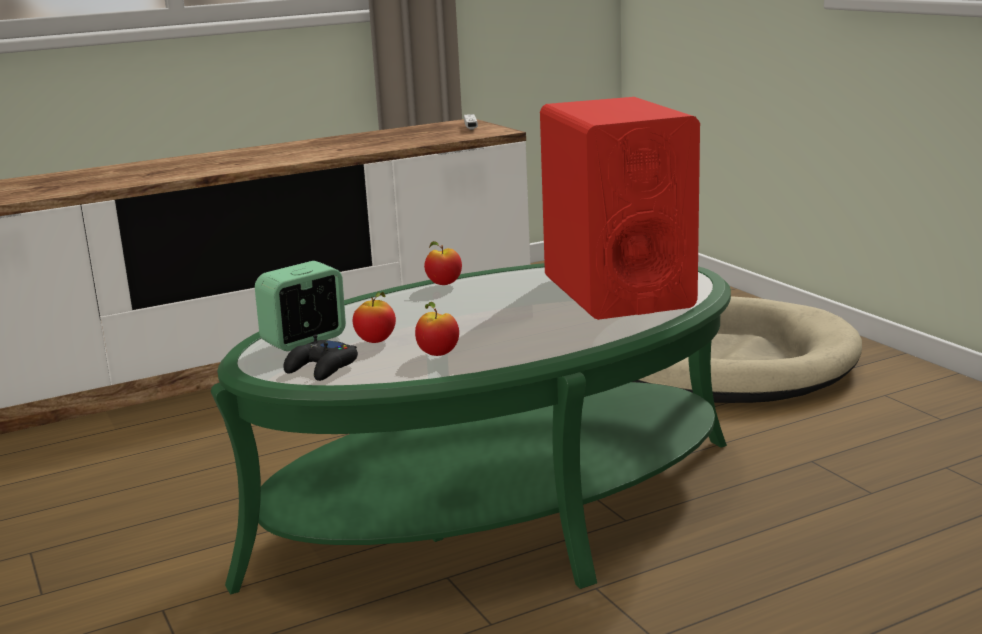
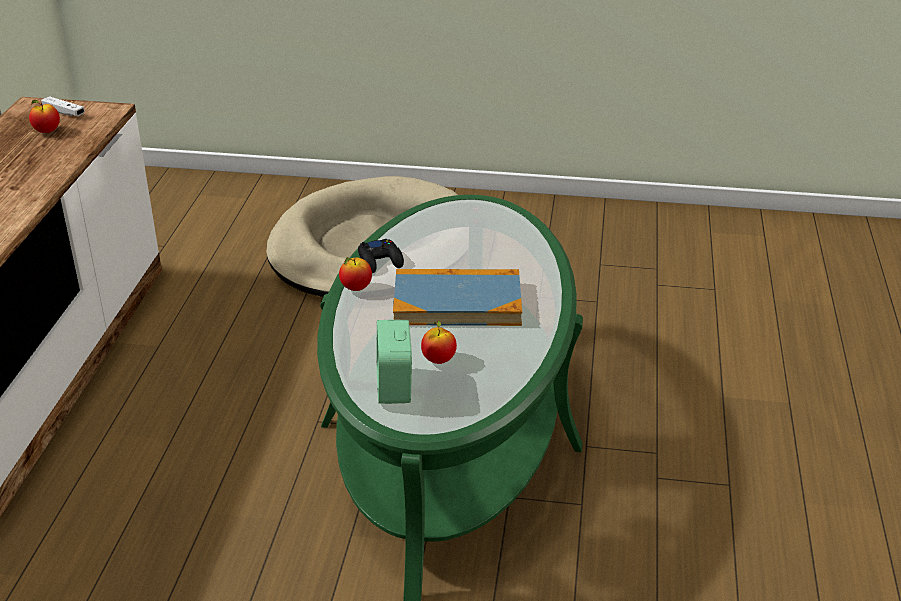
camera: 55 degrees left, 15 degrees up
(322, 368) = (465, 399): black game controller -> black game controller (380, 261)
(438, 354) = (499, 347): apple -> apple (47, 131)
(489, 319) = (457, 303): none -> book
(617, 292) = (476, 240): red speaker -> none

